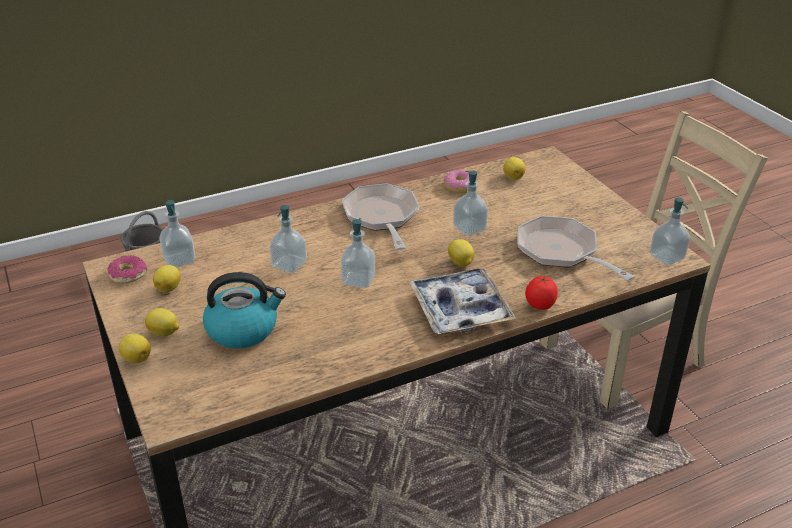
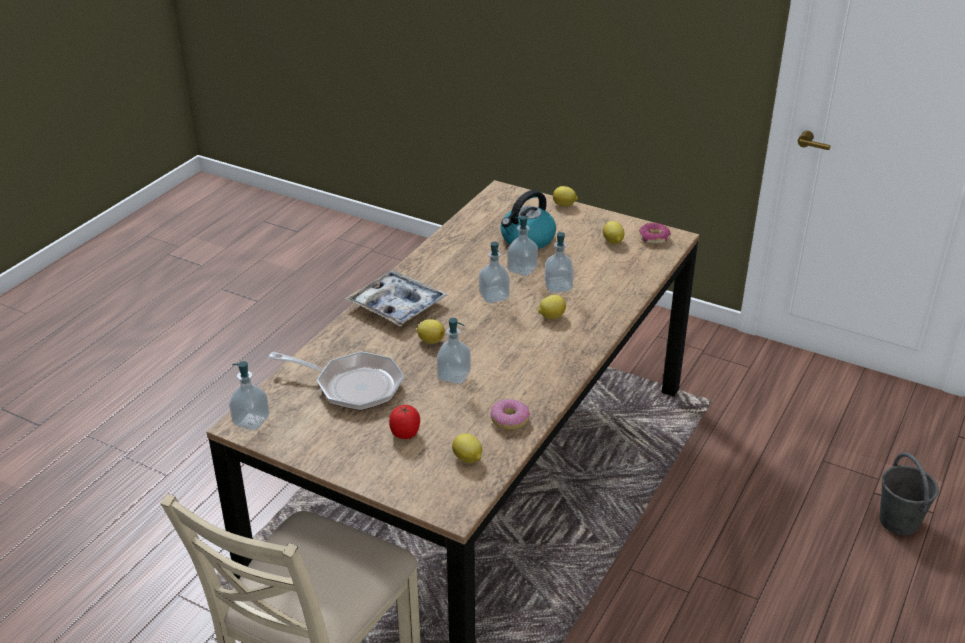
camera: 145 degrees right, 0 degrees up
(164, 333) = (571, 220): lemon -> lemon (551, 316)
(179, 260) = (639, 259): soap dispenser -> soap dispenser (522, 269)
(382, 218) = (541, 354): frying pan -> none
(539, 306) = (339, 331): tomato -> tomato (405, 433)

